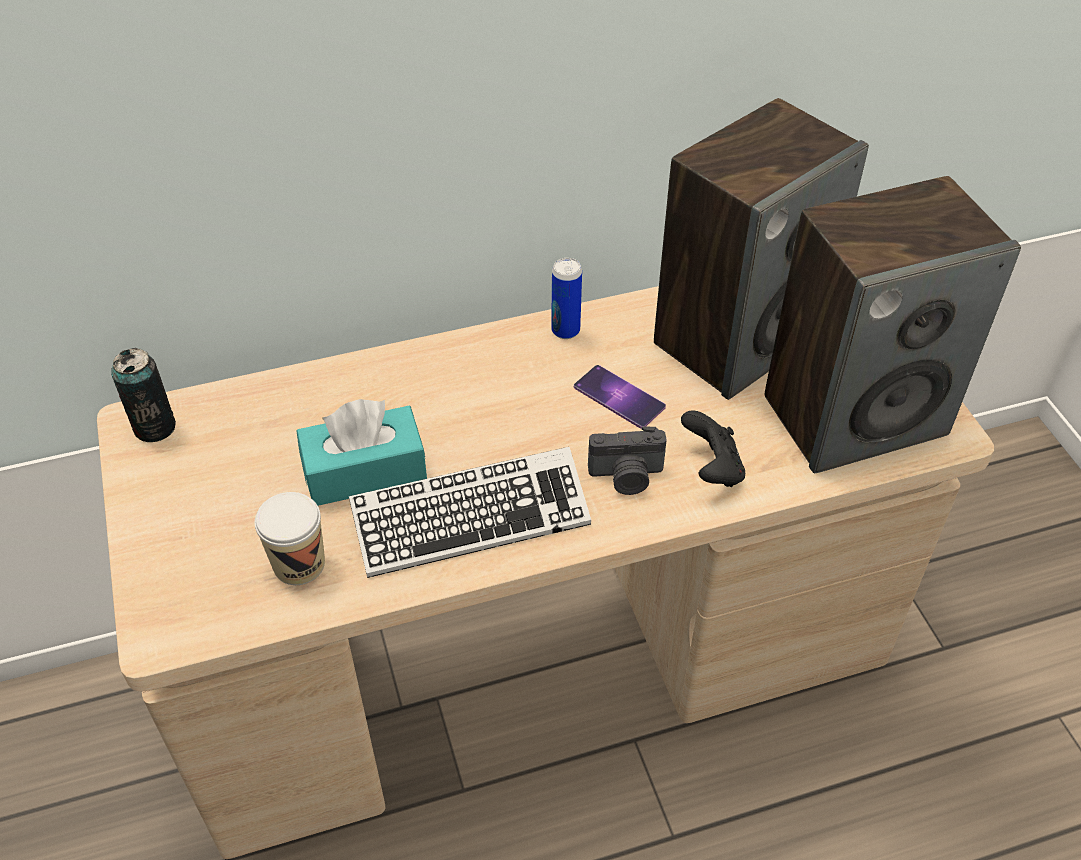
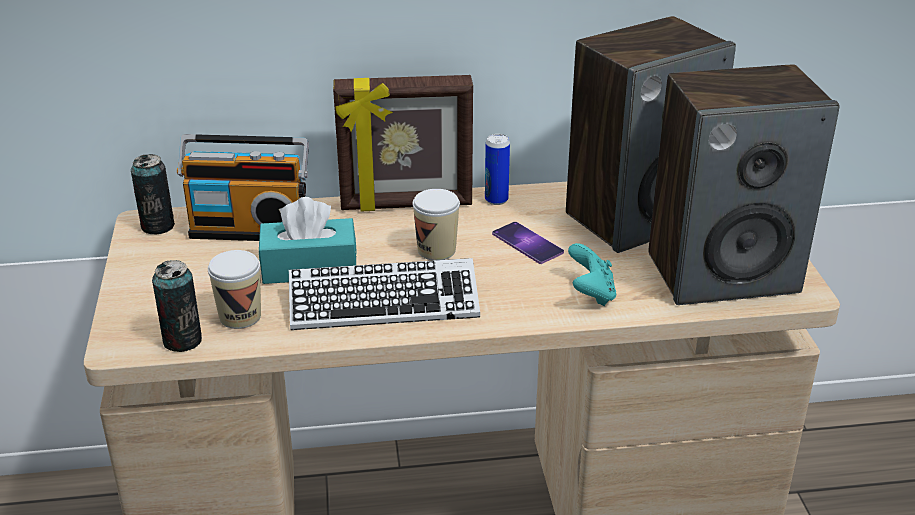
camera: 10 degrees right, 15 degrees down
(237, 615) = (182, 341): none -> can
(274, 416) = (250, 228): none -> radio
(458, 352) = (406, 205): none -> picture frame
(513, 423) = (436, 250): none -> cup
(626, 477) = (518, 291): camera -> none
(712, 469) = (591, 294): black game controller -> turquoise game controller

